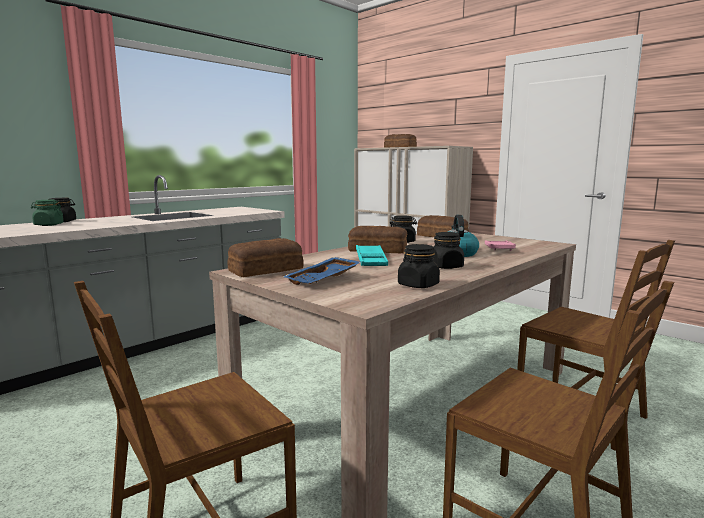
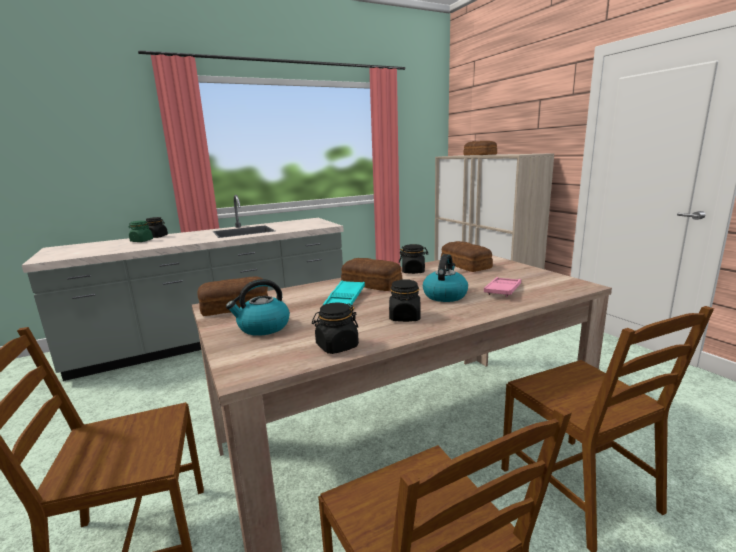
camera: 20 degrees right, 5 degrees up
(324, 280) = (263, 327): blue tray -> kettle

